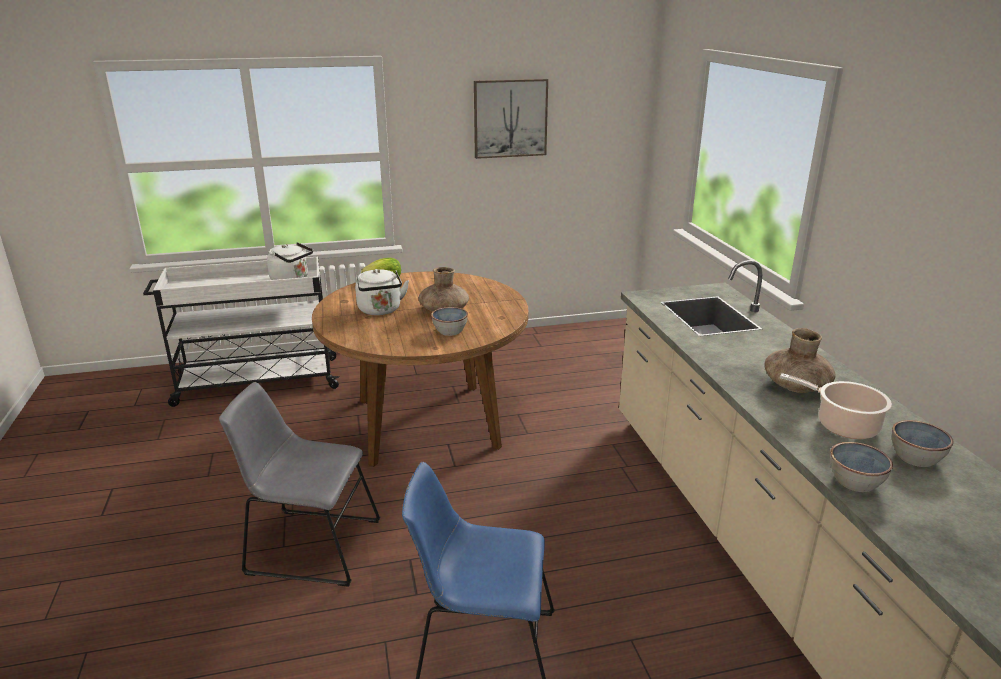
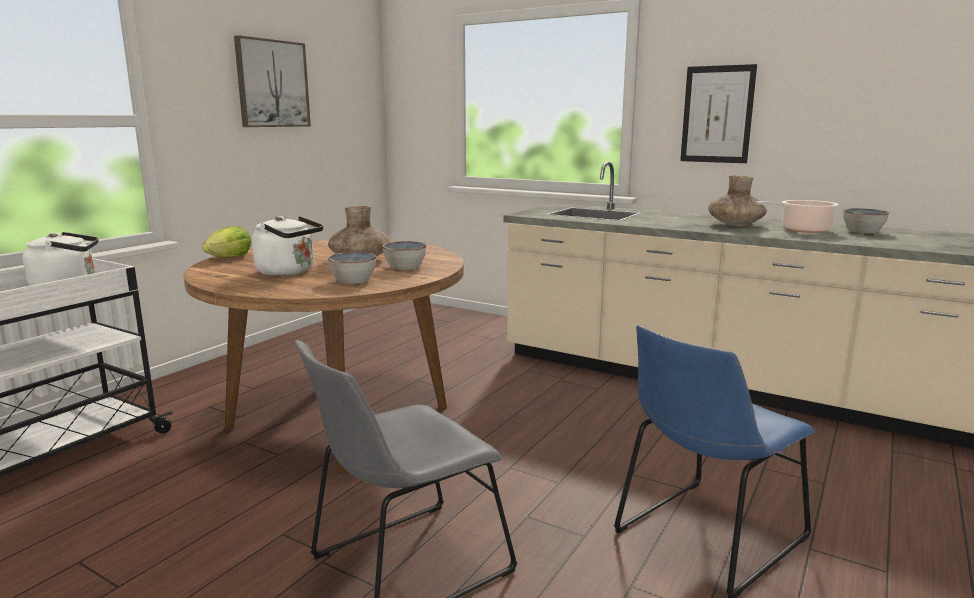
camera: 45 degrees left, 10 degrees down
(854, 481) = (877, 243): bowl -> bowl (352, 280)
(883, 237) = (717, 114): none -> picture

